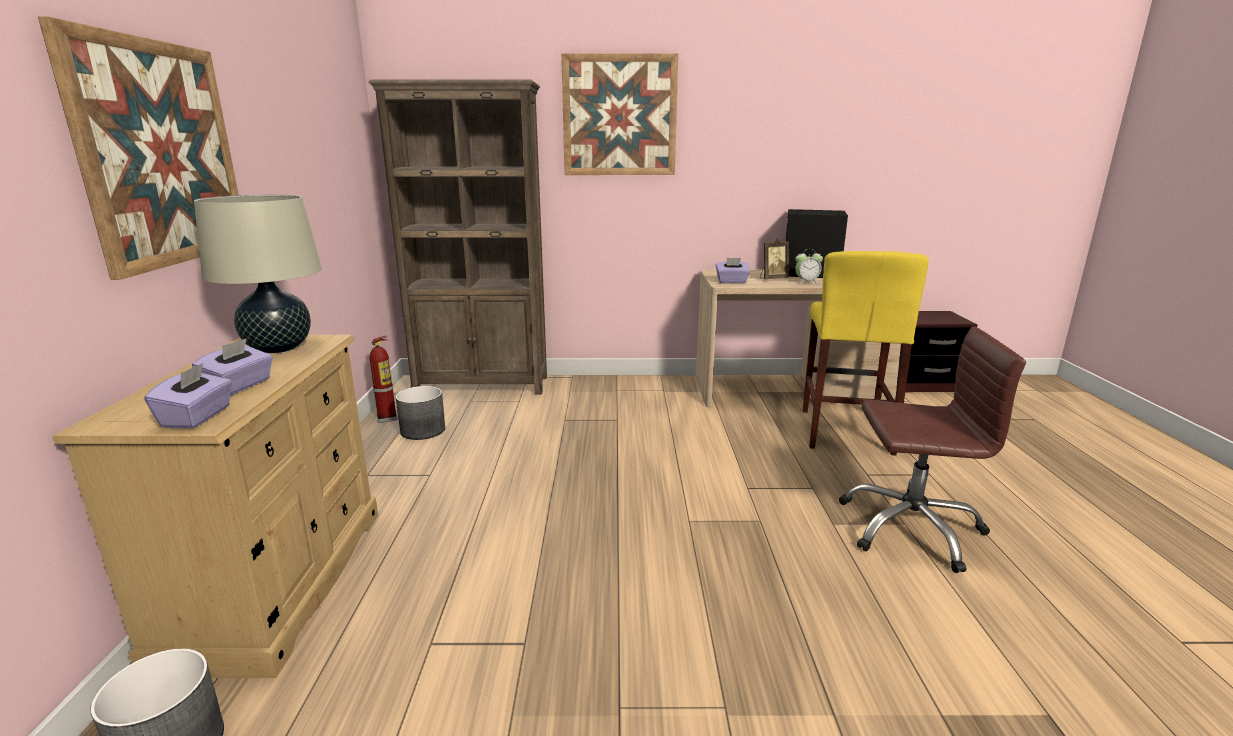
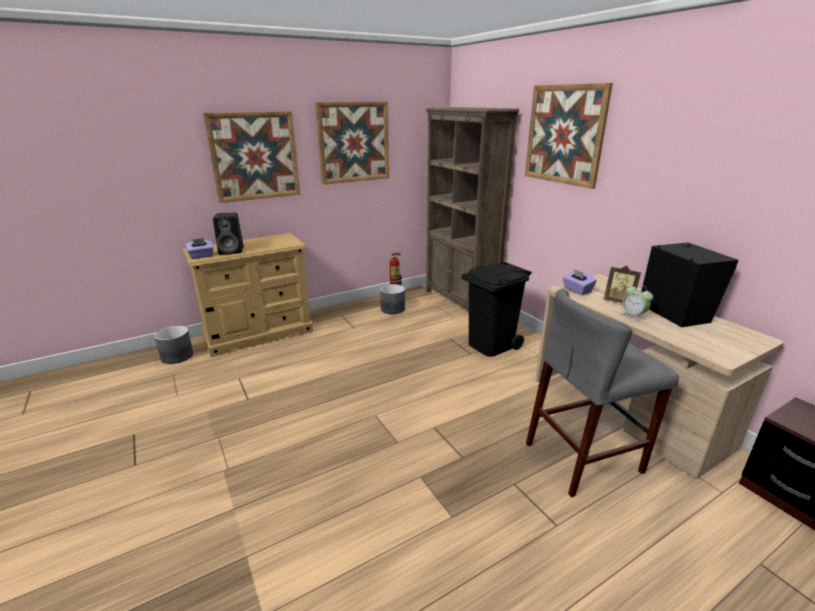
camera: 60 degrees right, 5 degrees up
(239, 386) = (232, 251): purple tissue box -> black speaker
(278, 348) = (277, 241): beige table lamp -> none
(291, 134) = (354, 142): none -> picture
(611, 404) = (490, 344): none -> black trash can
(845, 431) = (584, 458): yellow stool -> grey stool
(910, 527) = (448, 521): brown office chair -> none

